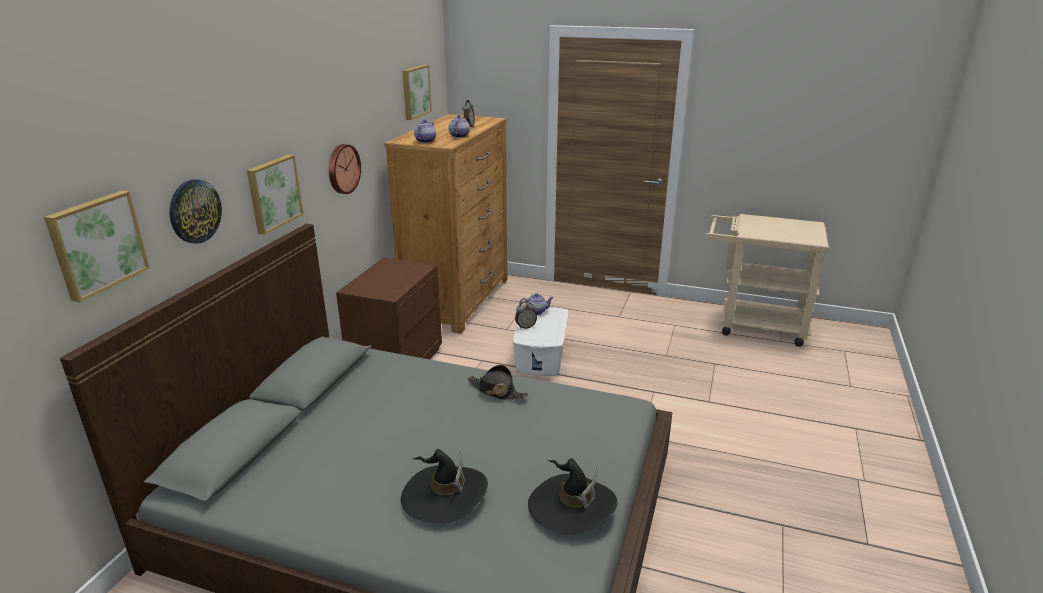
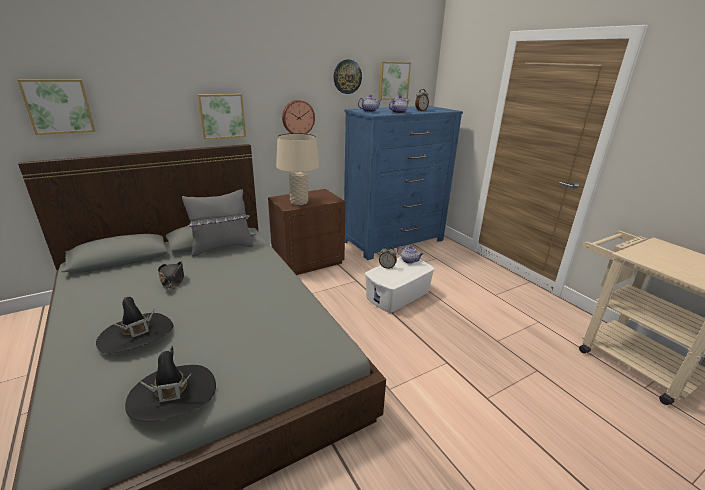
camera: 40 degrees right, 0 degrees up
(194, 211) = (145, 108): wall clock -> wall clock (347, 76)
(347, 379) = (222, 247): none -> grey pillow
(390, 285) = (299, 202): none -> beige table lamp
(458, 300) = (394, 241): brown dresser -> blue dresser
(496, 391) = (276, 291): black hat -> black hat (173, 279)

